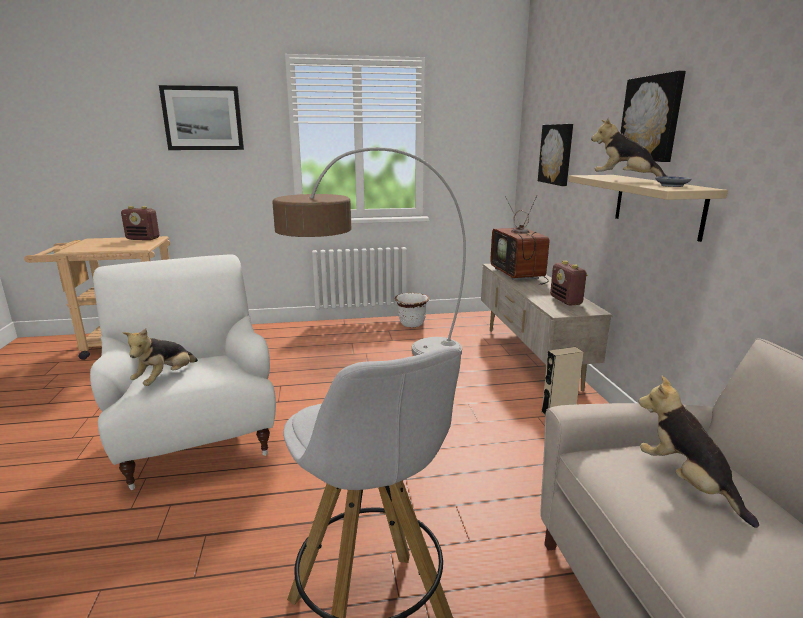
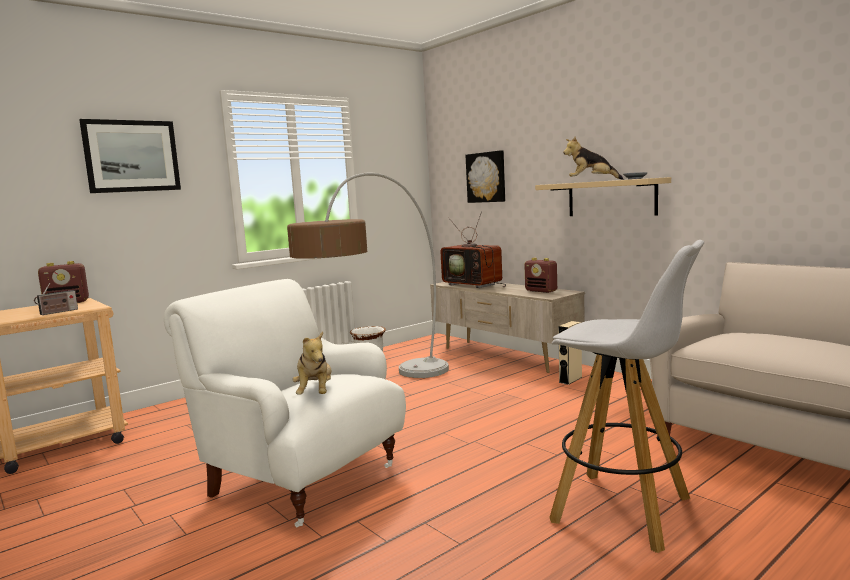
camera: 30 degrees left, 10 degrees down
(113, 248) = (57, 312): none -> radio
(652, 118) = (591, 138): picture -> none
(686, 482) = (758, 337): plush toy -> none

